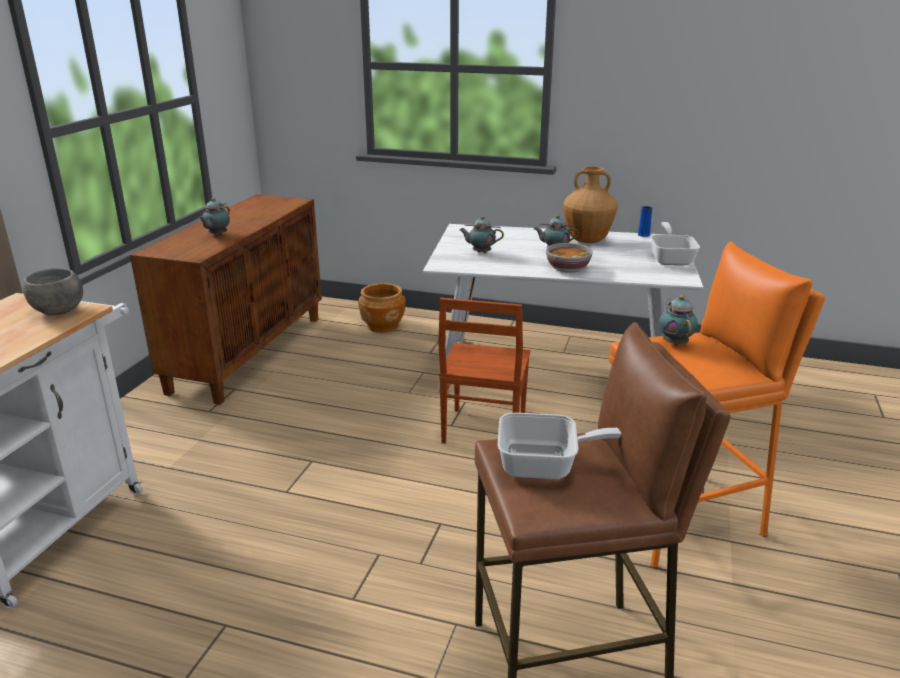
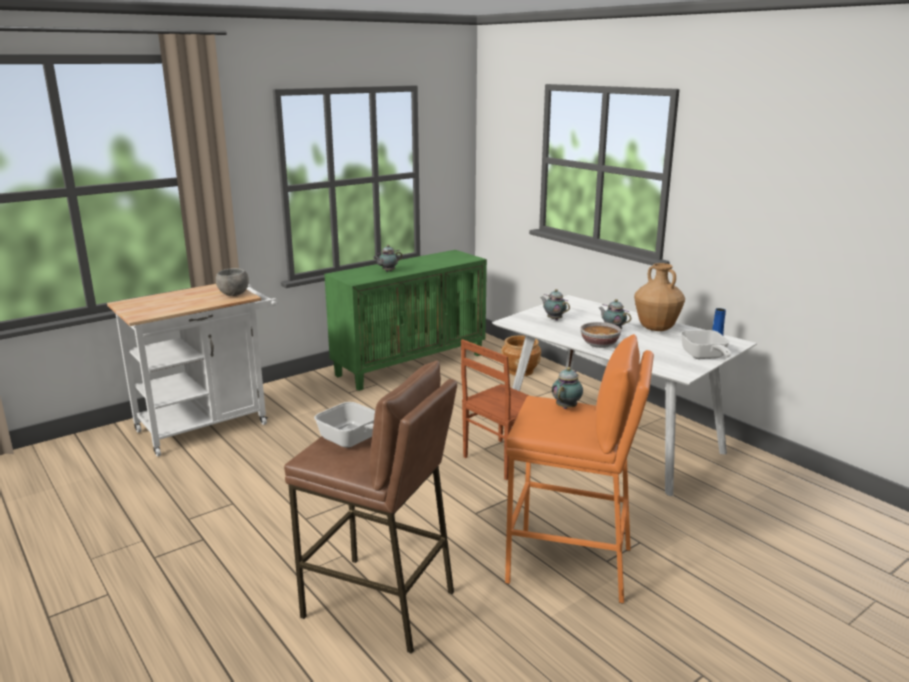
camera: 35 degrees right, 5 degrees down
(248, 352) = (410, 364): brown cabinet -> green cabinet
(671, 258) = (704, 357): frying pan -> frying pan turned 135 degrees clockwise

